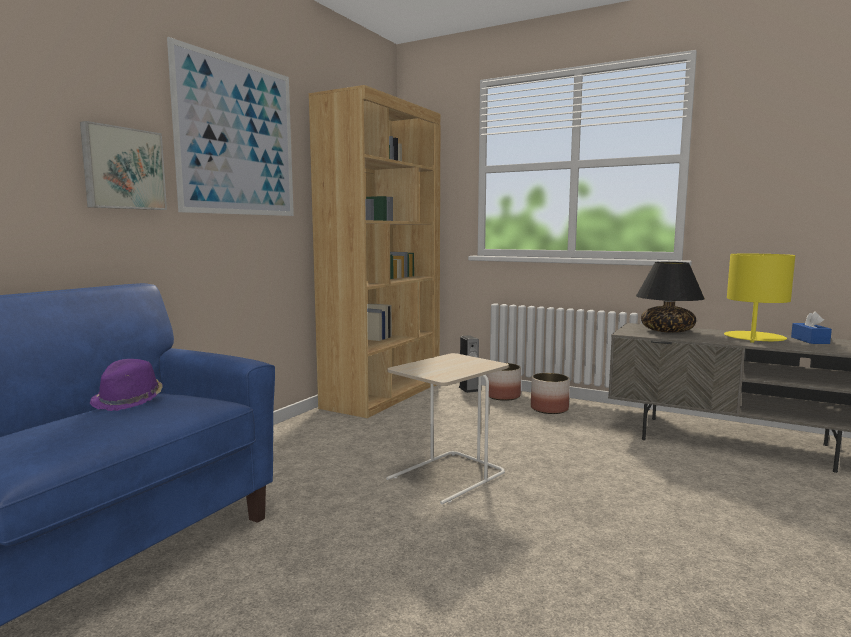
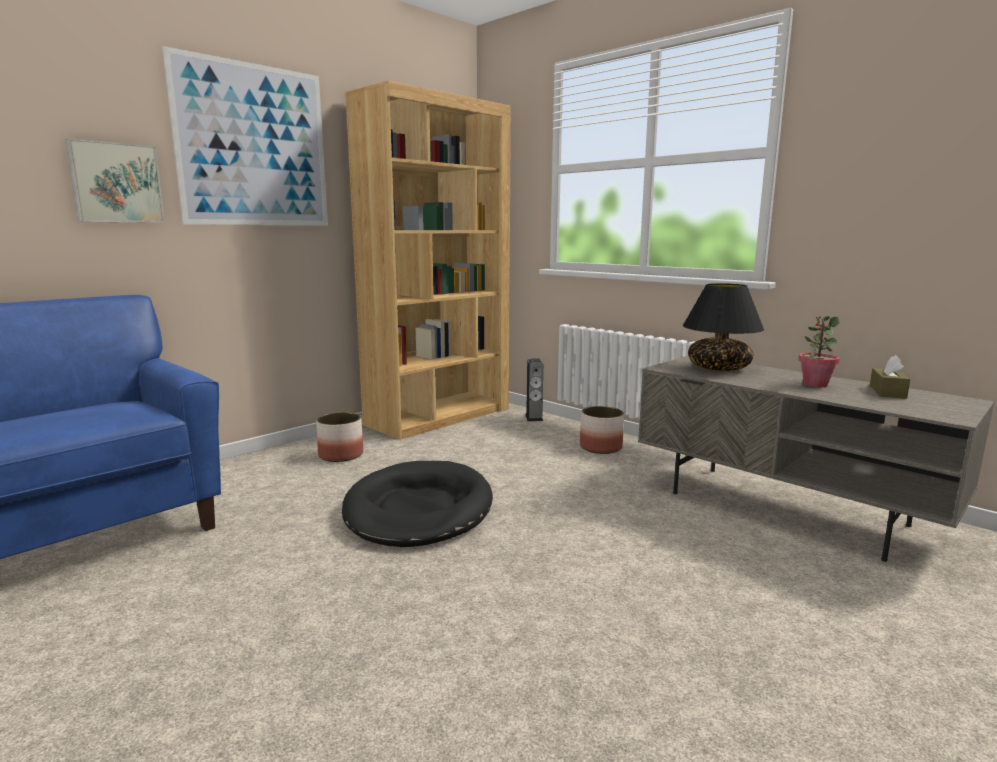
camera: 15 degrees right, 5 degrees up
(129, 400) = (80, 406): purple hat -> none
(448, 477) = (418, 509): beige side table -> black dog bed
(503, 396) = (563, 428): planter -> planter (341, 455)
(754, 338) = (815, 384): yellow table lamp -> potted plant
(810, 340) = (887, 392): blue tissue box -> brown tissue box

